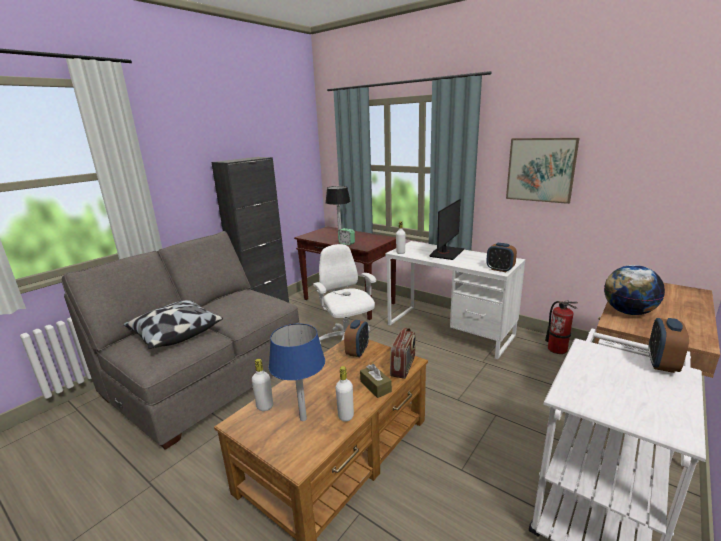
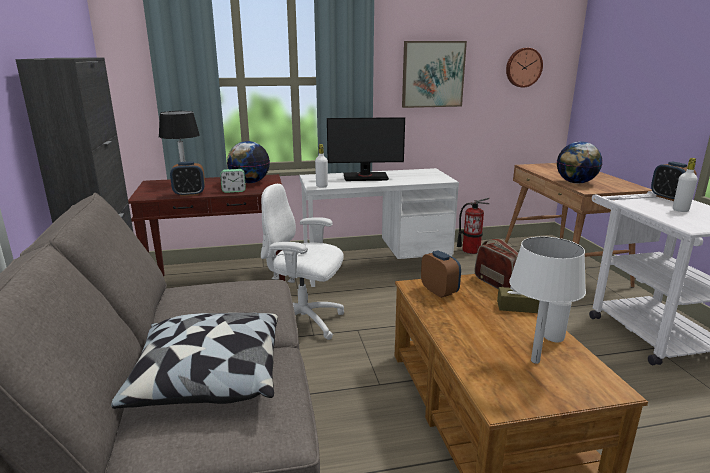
camera: 50 degrees left, 0 degrees up
(265, 406) = (486, 376): white bottle -> white bottle (680, 210)
(303, 418) = (535, 361): blue table lamp -> white table lamp
(368, 239) = (249, 182): none -> globe
(446, 253) = (365, 177): monitor -> monitor turned 105 degrees clockwise
(500, 269) = (441, 178): alarm clock -> alarm clock (189, 194)
(659, 167) = (523, 67): none -> wall clock

